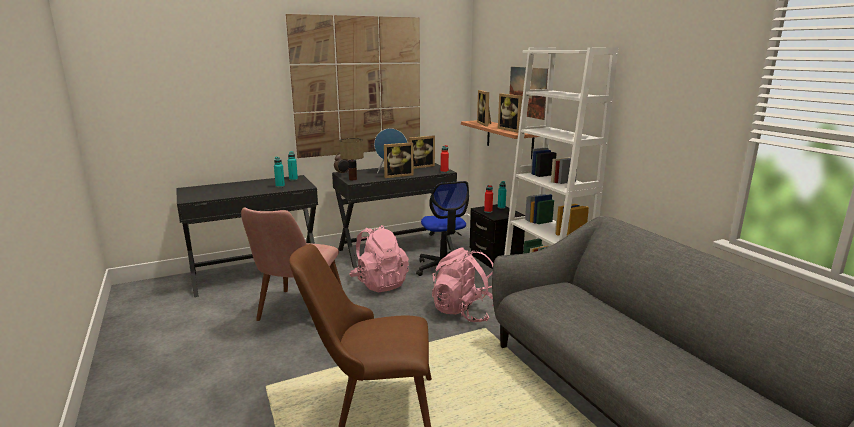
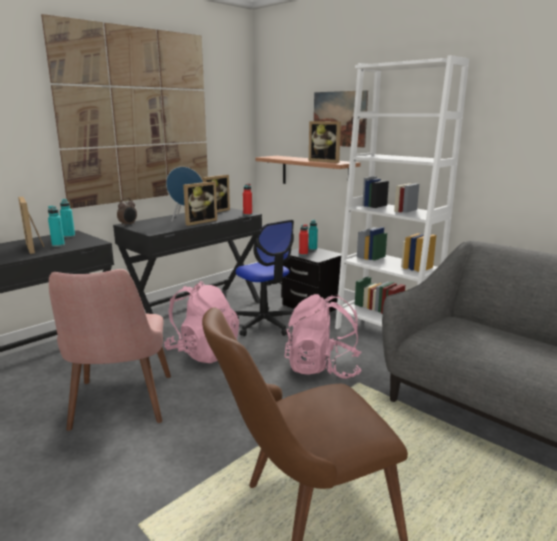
camera: 20 degrees left, 0 degrees up
(353, 179) = (149, 229): table lamp -> none
(485, 124) = (287, 158): picture frame -> picture frame (36, 247)

